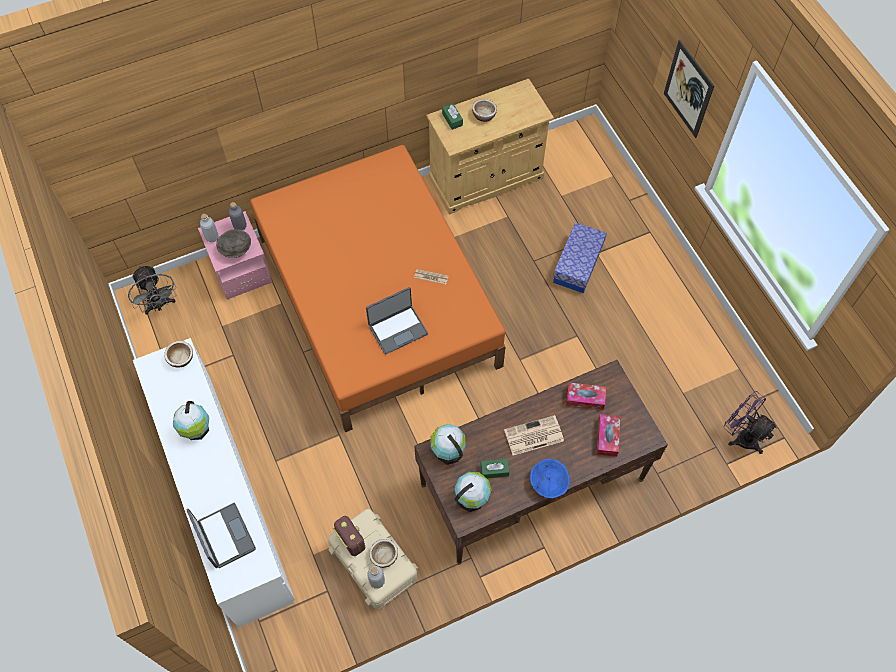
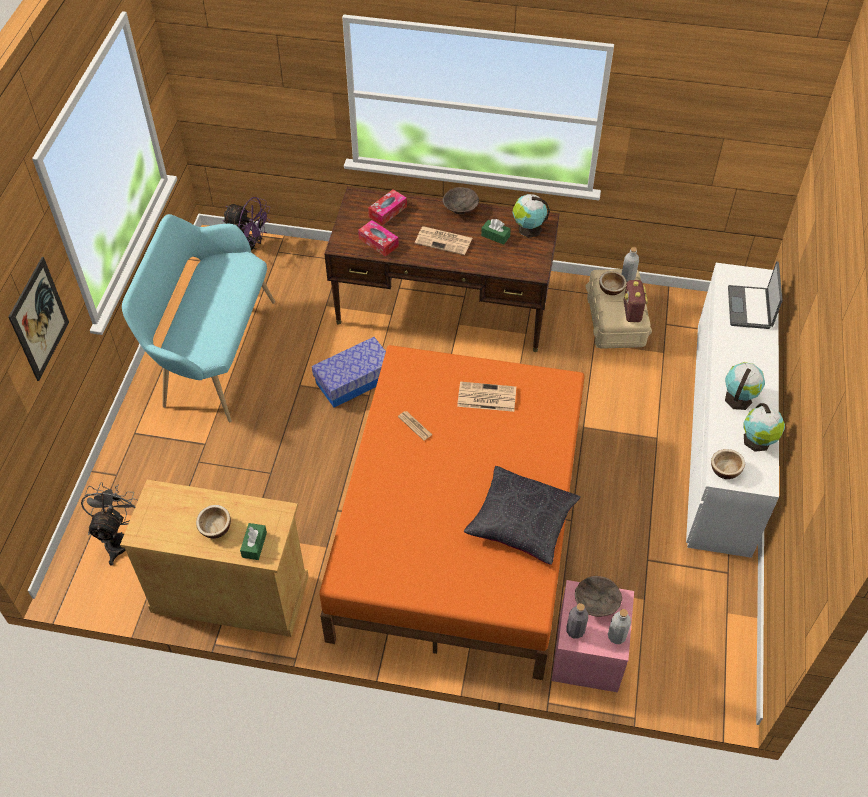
camera: 145 degrees left, 10 degrees down
(159, 305) = (706, 667): grey fan -> grey fan (119, 539)
(309, 253) = (521, 522): none -> black pillow
(397, 329) = (486, 397): laptop -> newspaper
(448, 451) = (522, 265): globe -> globe (757, 441)
(548, 482) = (460, 209): blue bowl -> brown bowl
(578, 264) = (233, 444): storage box -> storage box (354, 380)
(664, 320) = (213, 354): none -> turquoise bench
(741, 436) = (251, 247): purple fan -> purple fan turned 60 degrees counterclockwise

